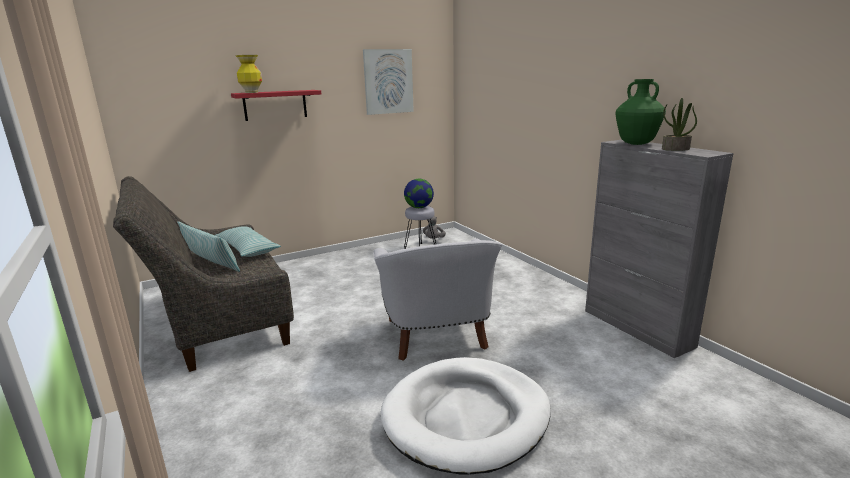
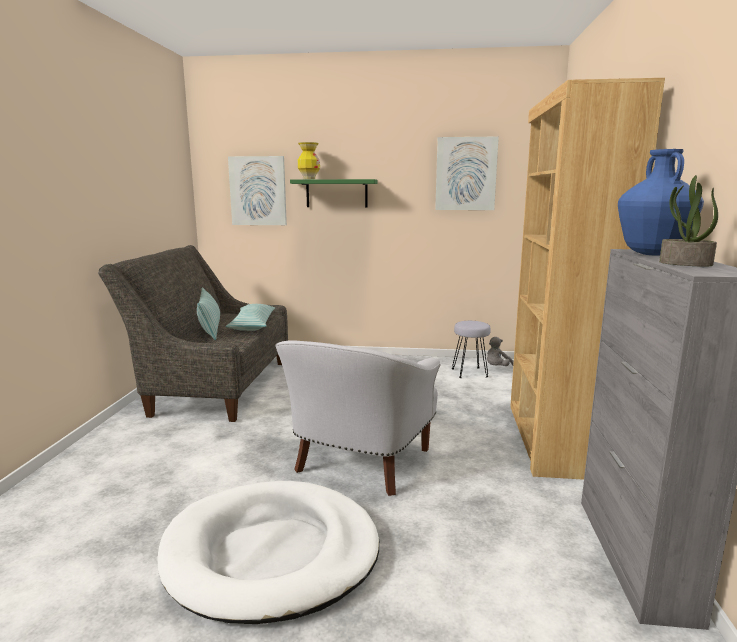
camera: 35 degrees right, 5 degrees down
(187, 107) = (258, 191): none -> picture
(275, 105) = (336, 193): red shelf -> green shelf
(419, 207) = (473, 323): globe -> none
(526, 278) = (552, 439): none -> brown bookcase
(636, 144) = (652, 254): green vase -> blue vase

